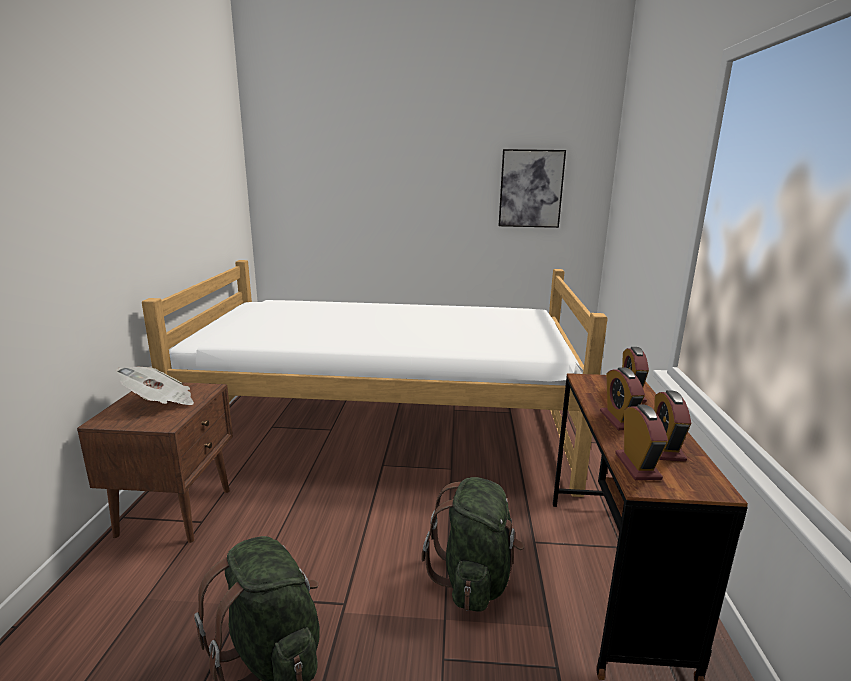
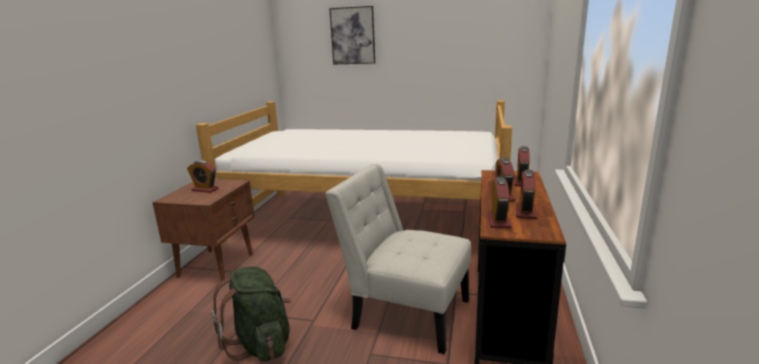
camera: 10 degrees right, 0 degrees up
(160, 402) = (205, 189): newspaper -> alarm clock
(474, 579) = (405, 312): green backpack -> white chair
(531, 189) = (482, 40): picture -> picture (353, 36)

